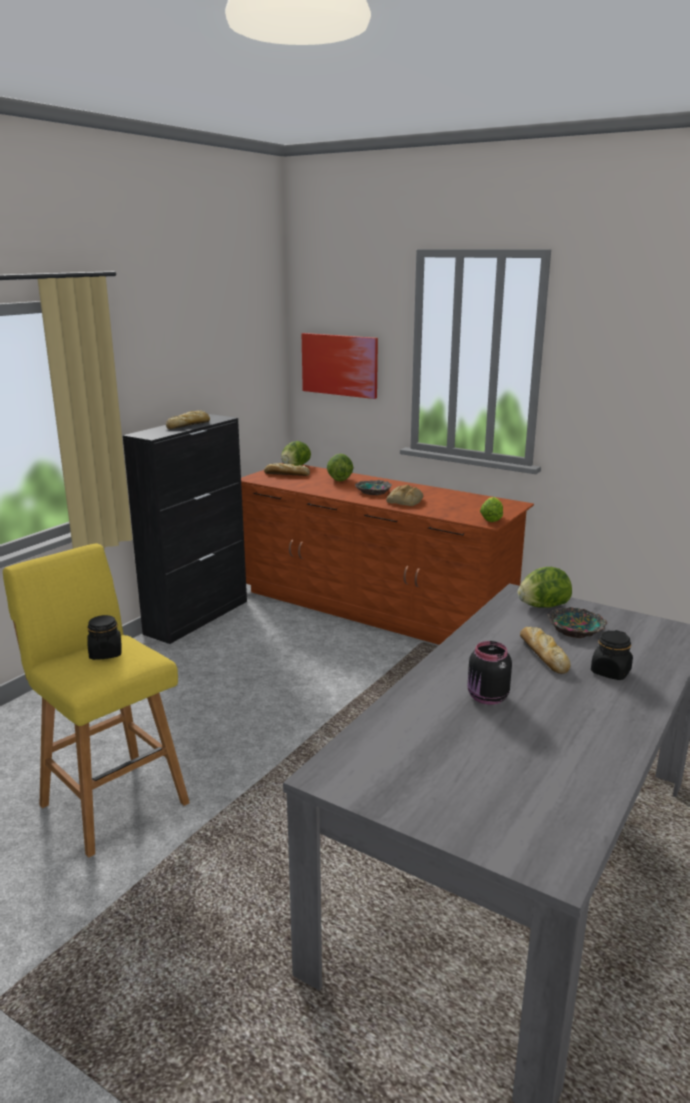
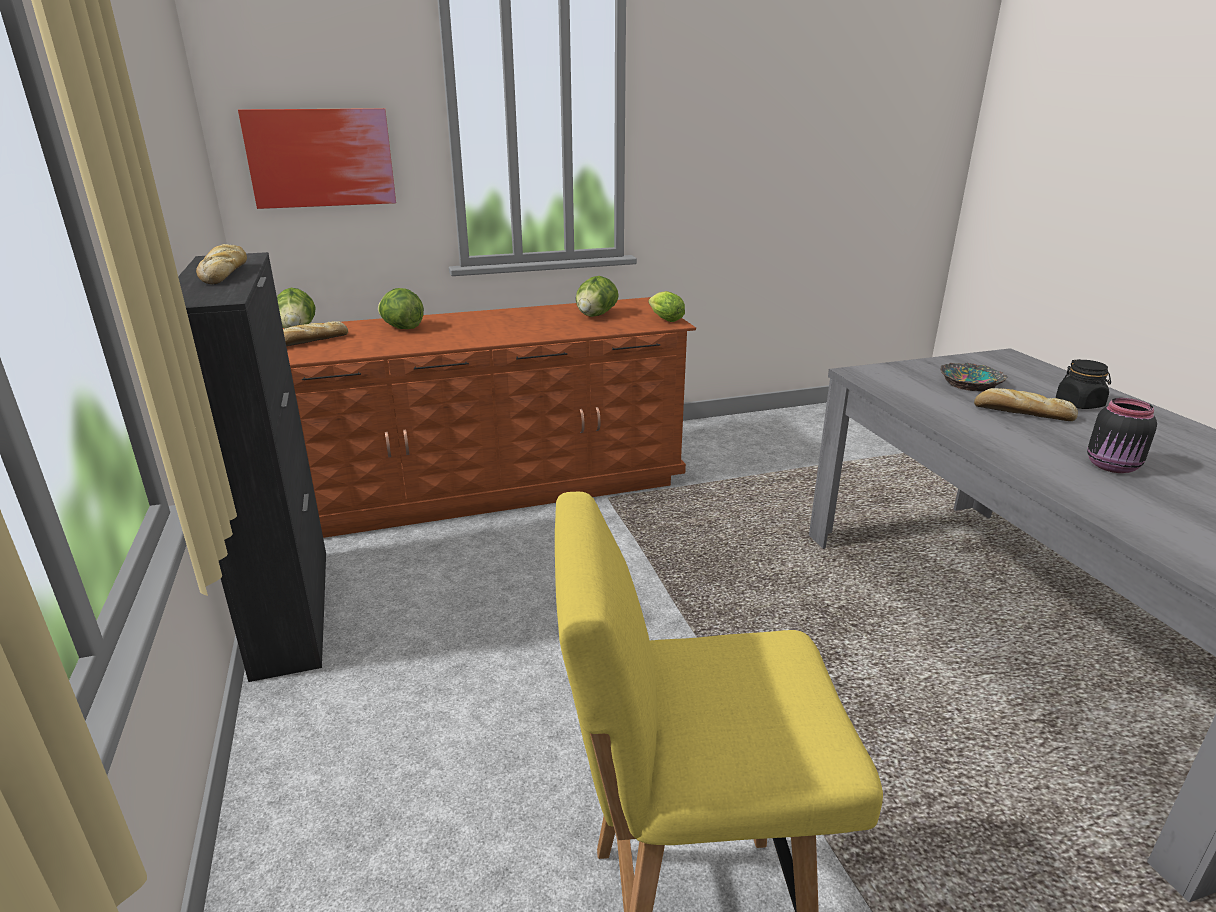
camera: 50 degrees left, 5 degrees up
(105, 653) = (722, 683): black jar -> none
(373, 491) = (477, 328): bowl -> none
(405, 501) = (541, 328): bread -> none
(542, 606) = (904, 376): lettuce -> lettuce (595, 315)

